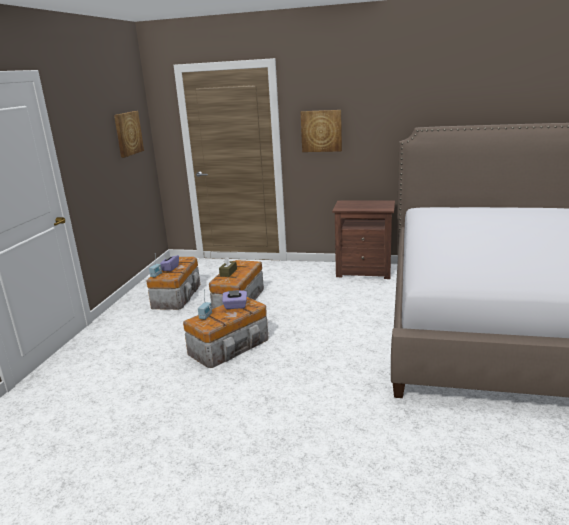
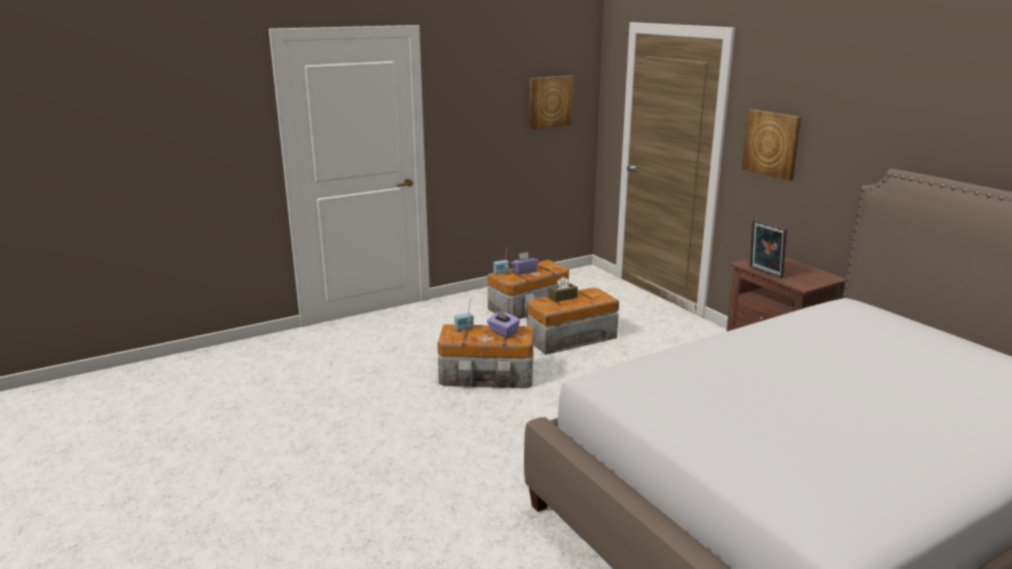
camera: 45 degrees right, 0 degrees up
(357, 209) = (764, 272): none -> picture frame

